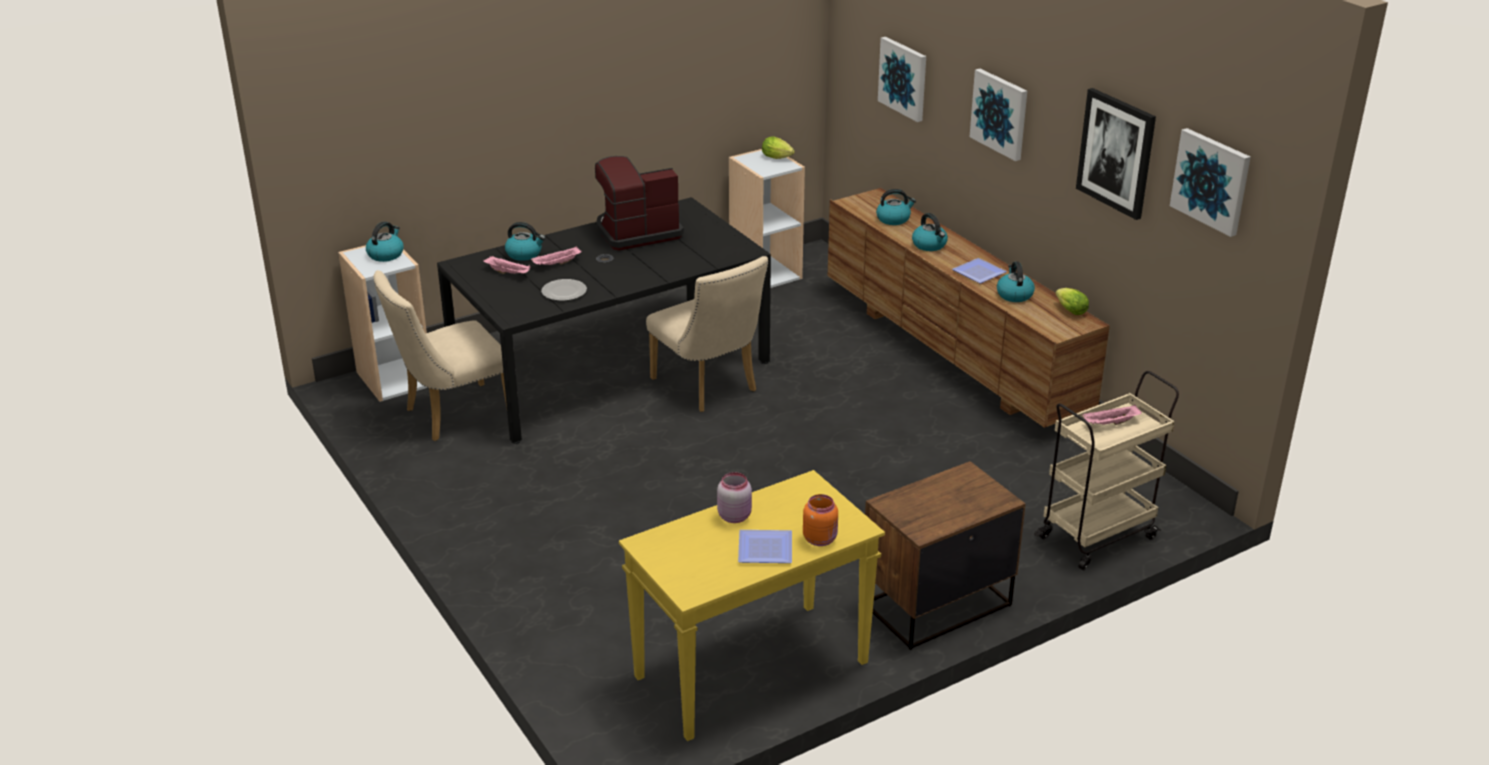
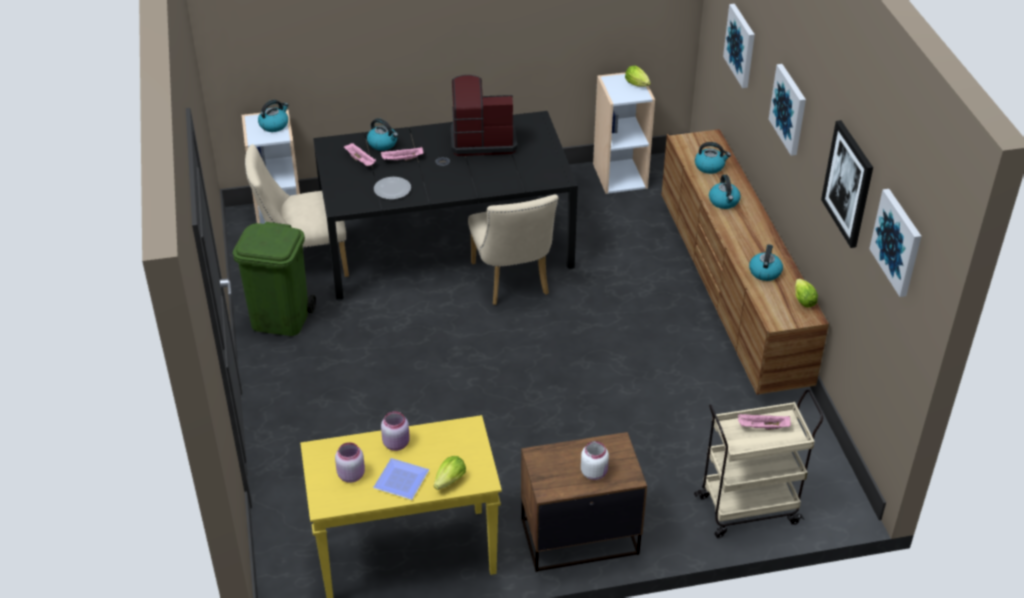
camera: 20 degrees right, 10 degrees up
(456, 476) = (281, 319): none -> green trash can
(702, 556) = (351, 474): none -> pink jar
(820, 539) = (448, 482): orange jar -> lettuce
(961, 504) = (594, 472): none -> white jar
(977, 273) = (746, 241): plate -> none

